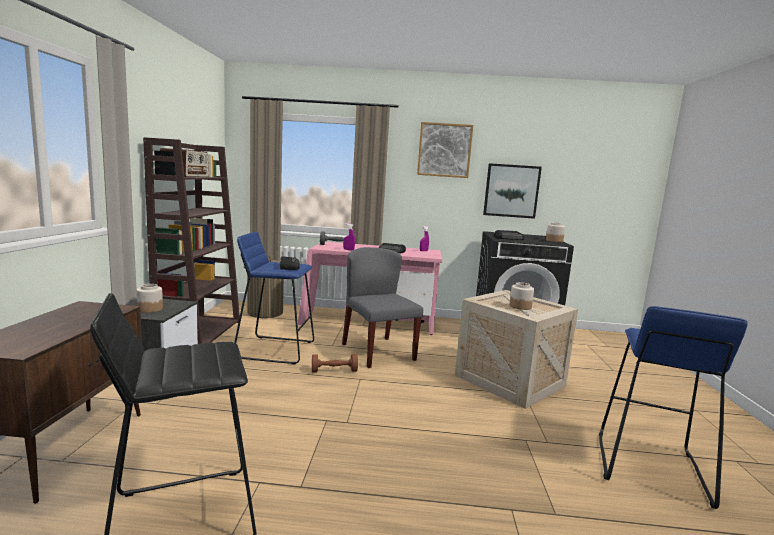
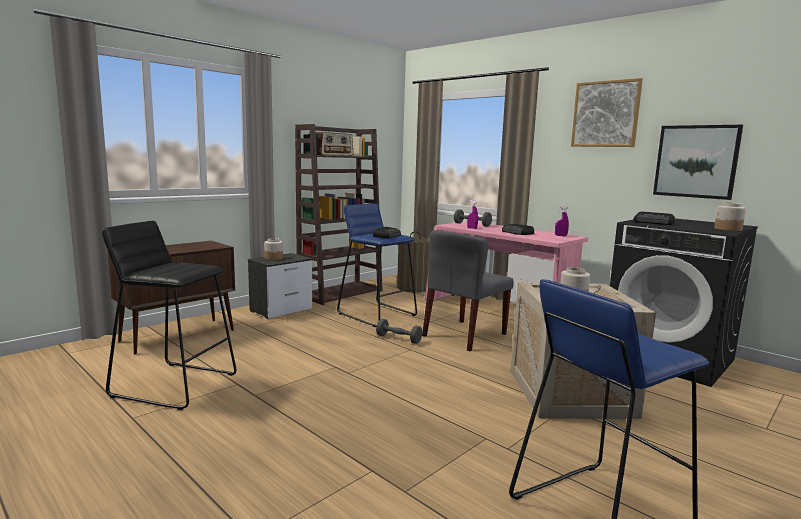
camera: 40 degrees right, 0 degrees up
(334, 371) = (398, 339): brown dumbbell -> grey dumbbell
(377, 351) = (464, 335): grey chair -> grey chair turned 150 degrees counterclockwise

